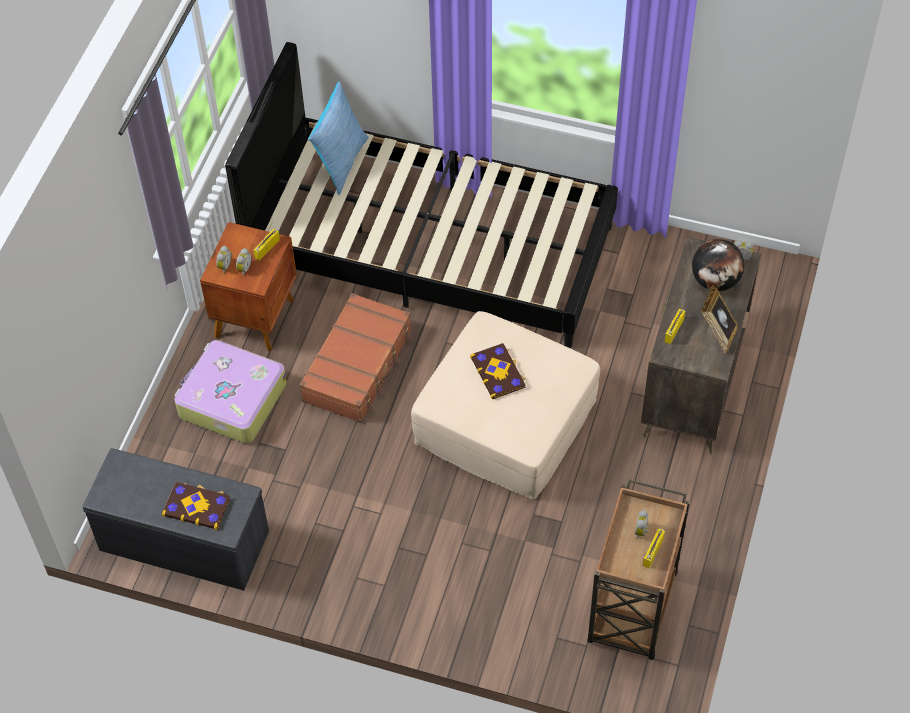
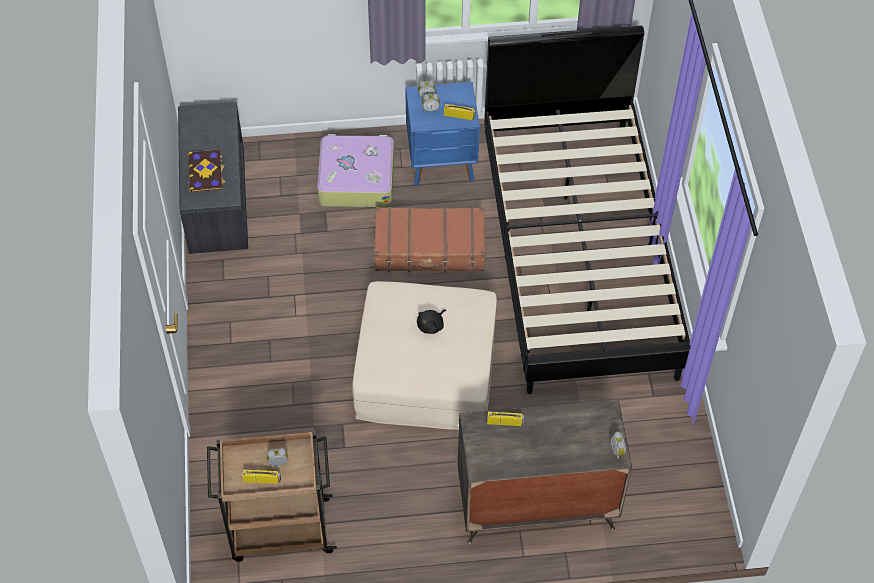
camera: 65 degrees right, 0 degrees up
(256, 317) = (442, 163): brown nightstand -> blue nightstand
(340, 162) = (598, 141): pillow -> none
(498, 372) = (431, 325): book -> black plush toy
(715, 281) = (578, 438): globe -> none
(718, 331) = (521, 457): picture frame -> none

